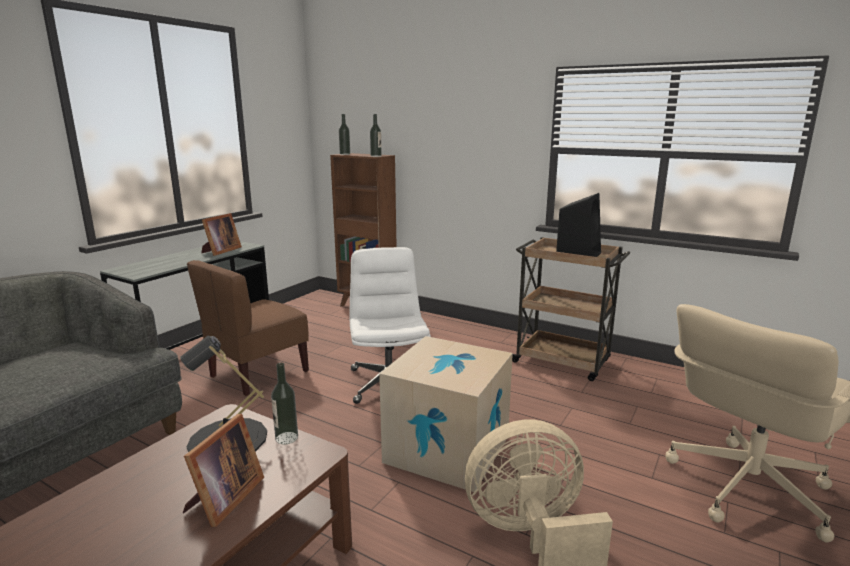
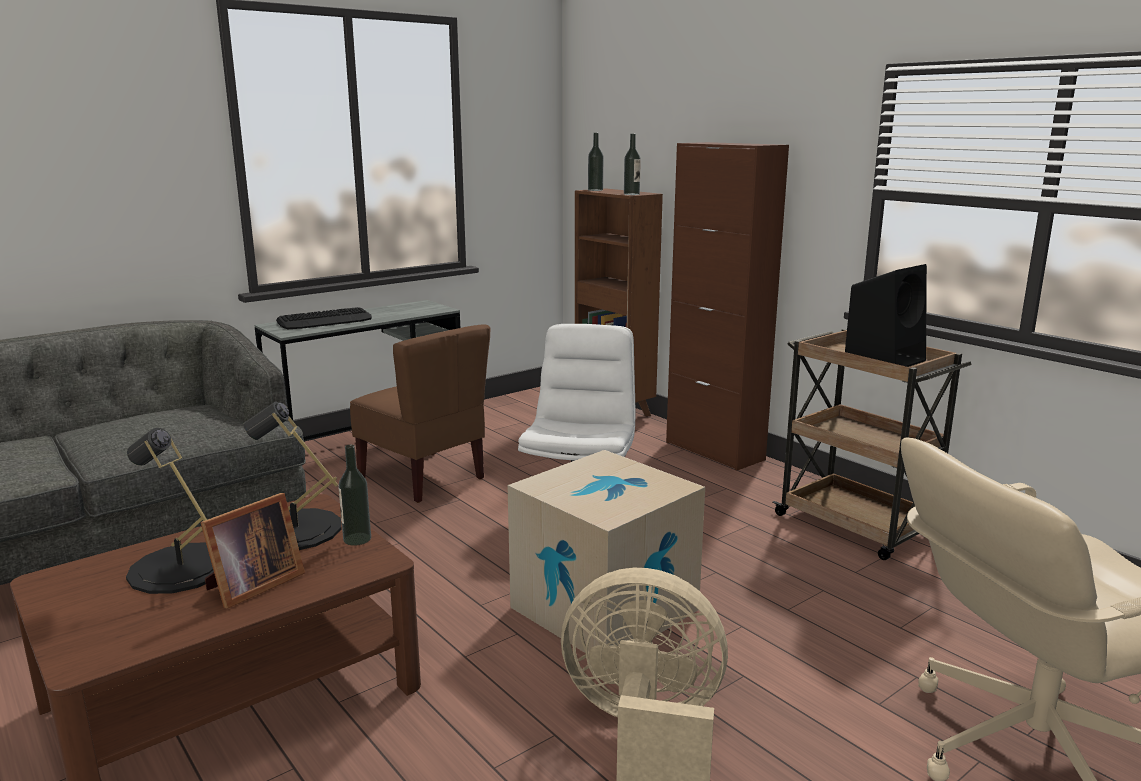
camera: 20 degrees right, 0 degrees up
(143, 497) = (180, 568): none -> black table lamp
(161, 262) = (325, 320): none -> keyboard
(220, 251) = (401, 313): picture frame -> none
(258, 374) = (423, 478): brown chair -> brown chair turned 105 degrees counterclockwise
(448, 325) = (714, 451): none -> brown cabinet

